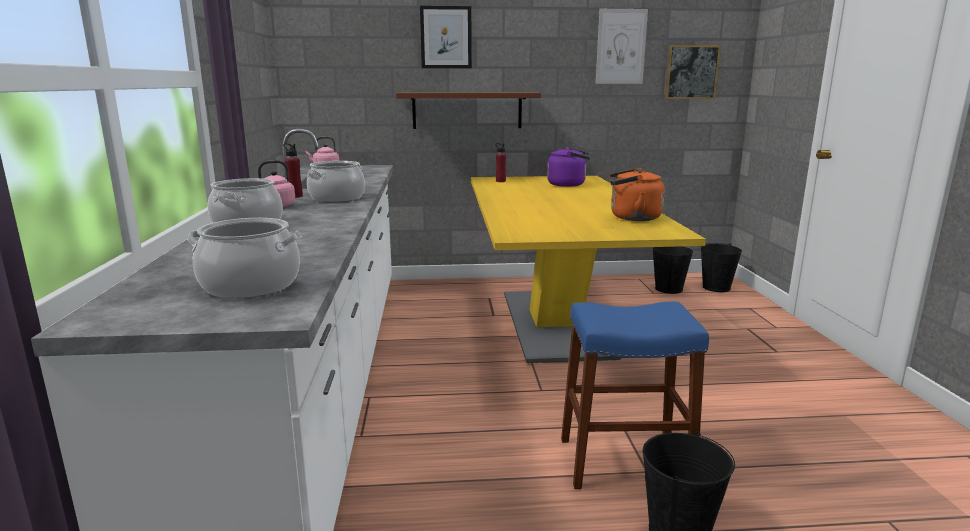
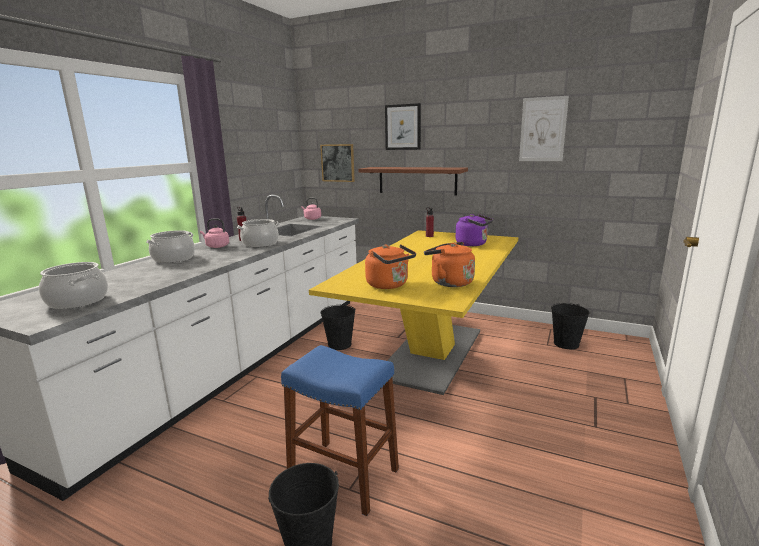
camera: 30 degrees right, 0 degrees up
(578, 227) = (389, 285): none -> orange kettle
(691, 72) = (613, 150): picture -> picture (338, 163)
(716, 287) = (616, 351): black bucket -> black bucket (340, 344)

